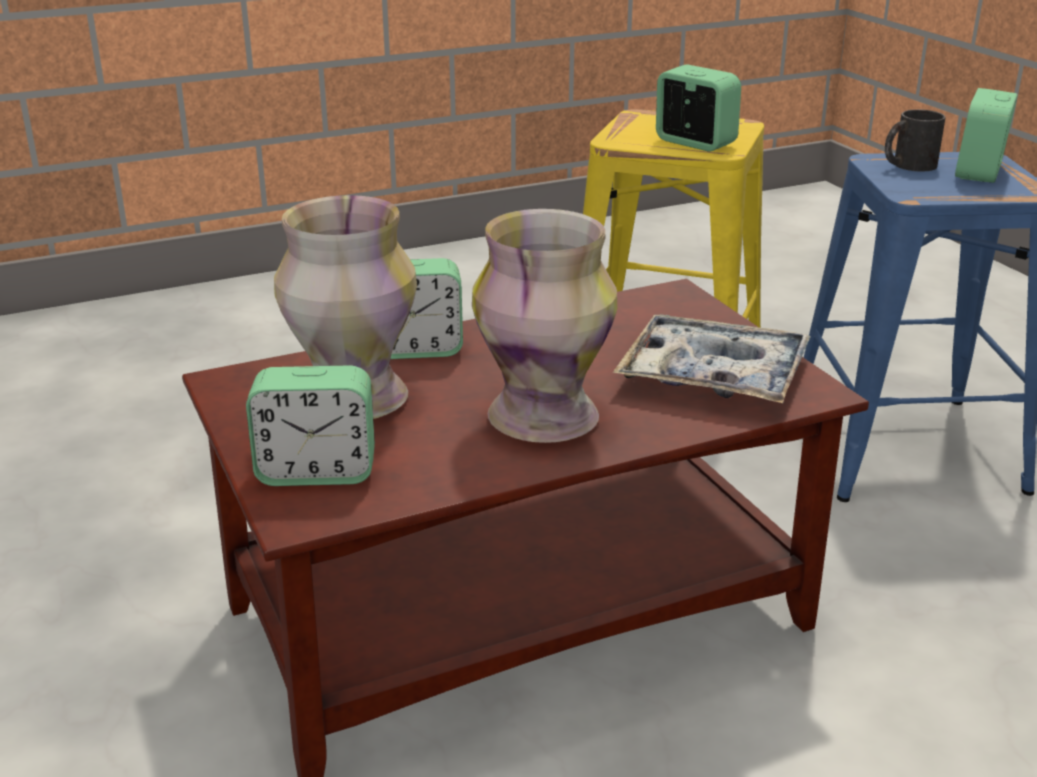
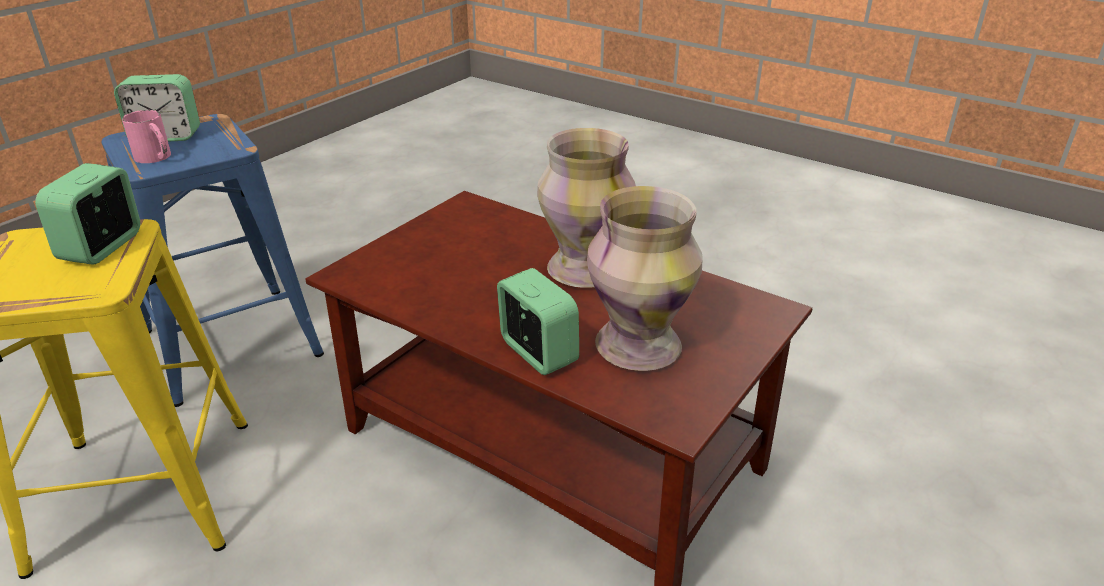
camera: 120 degrees left, 5 degrees up
(316, 471) = (730, 322): alarm clock -> none
(713, 375) = (473, 233): tray -> none
(907, 165) = (156, 158): black mug -> pink mug

